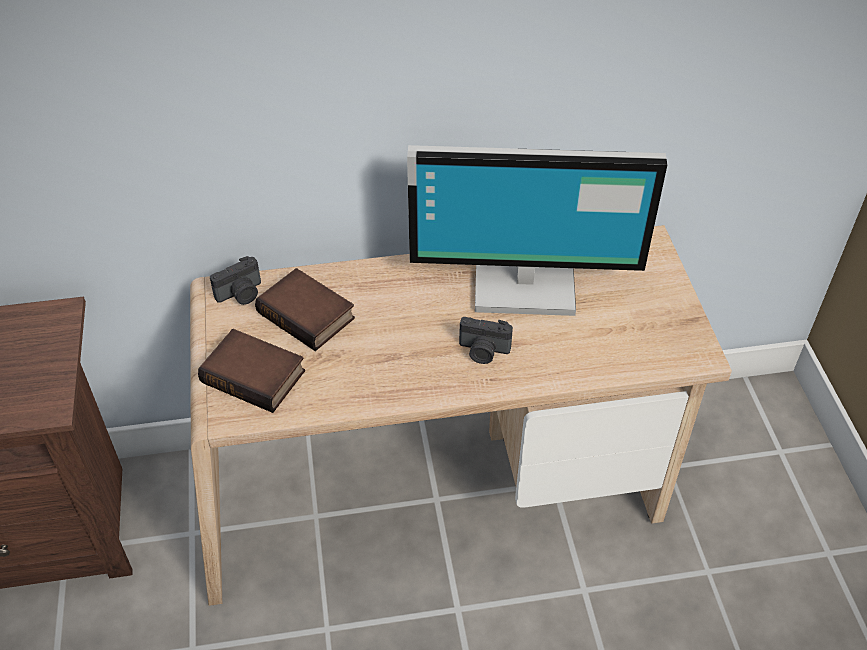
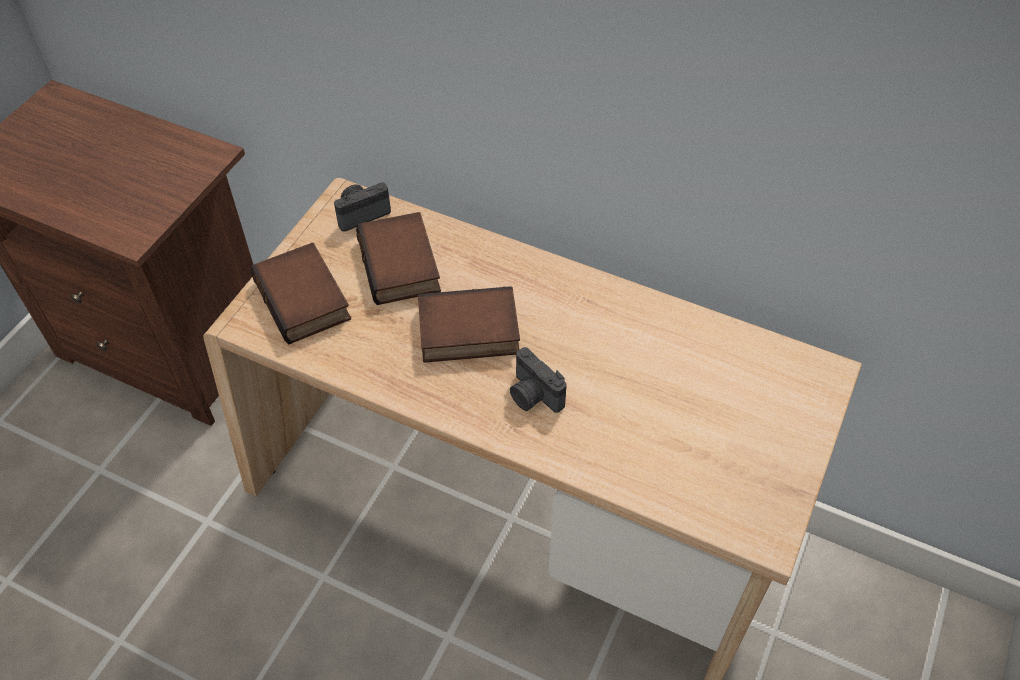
camera: 35 degrees right, 5 degrees up
(241, 294) = (361, 213): camera -> camera turned 150 degrees clockwise
(400, 336) = (467, 333): none -> book
(524, 283) = (640, 346): monitor -> none

